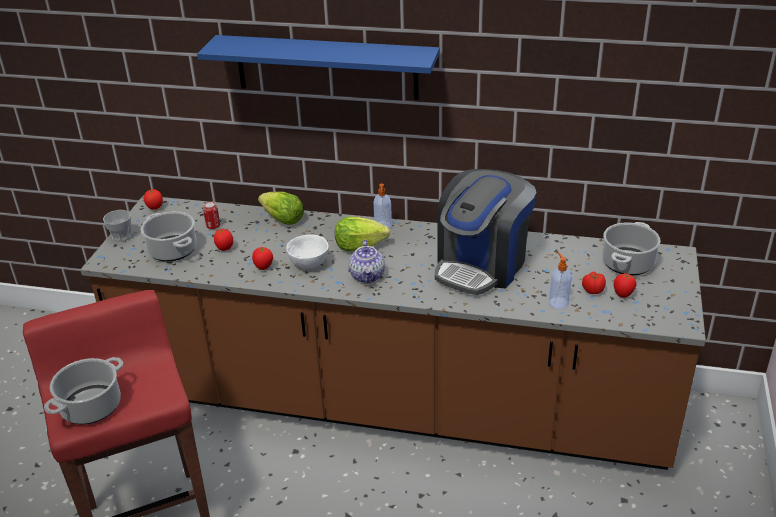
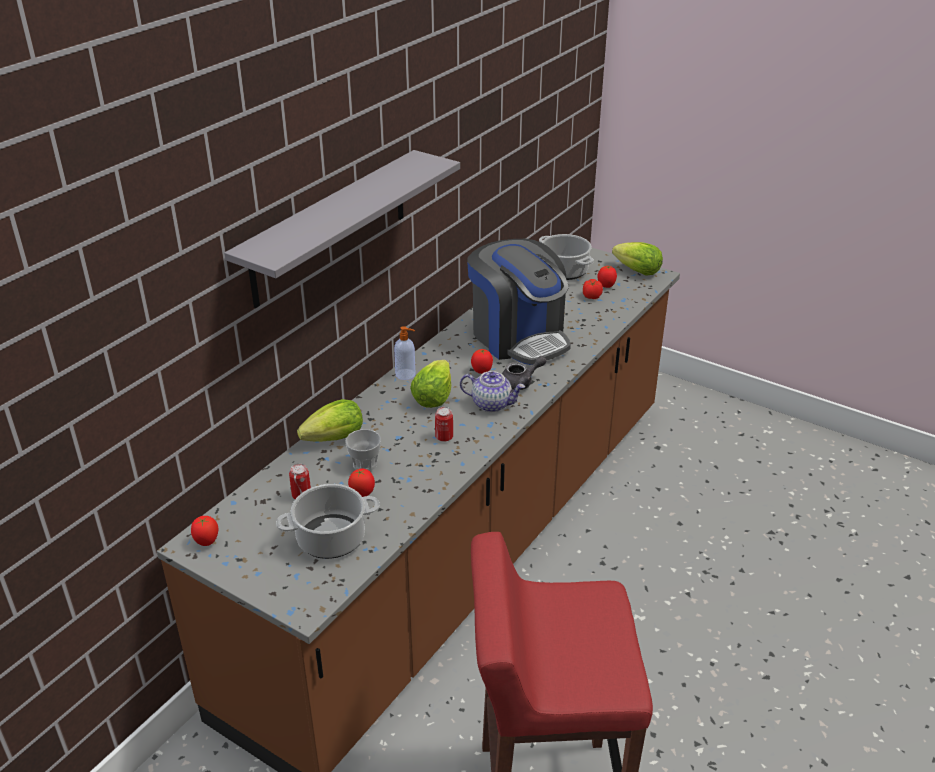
camera: 70 degrees left, 0 degrees up
(91, 406) = (596, 662): cooking pot -> none
(121, 237) = (257, 584): cup -> cup (365, 464)
(263, 267) = (426, 470): tomato -> tomato (482, 371)
(309, 265) = (444, 437): white bowl -> can
(326, 67) = (330, 228): blue shelf -> grey shelf
(409, 283) = (521, 383): none -> grey teapot
(558, 302) = (599, 316): soap dispenser -> none
(676, 309) = (637, 271): none -> lettuce

